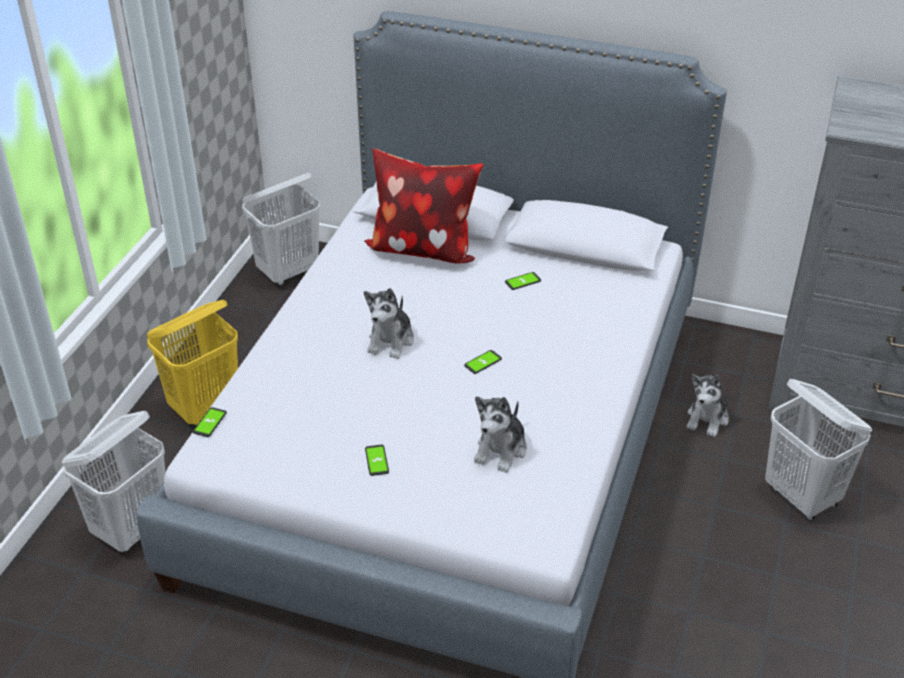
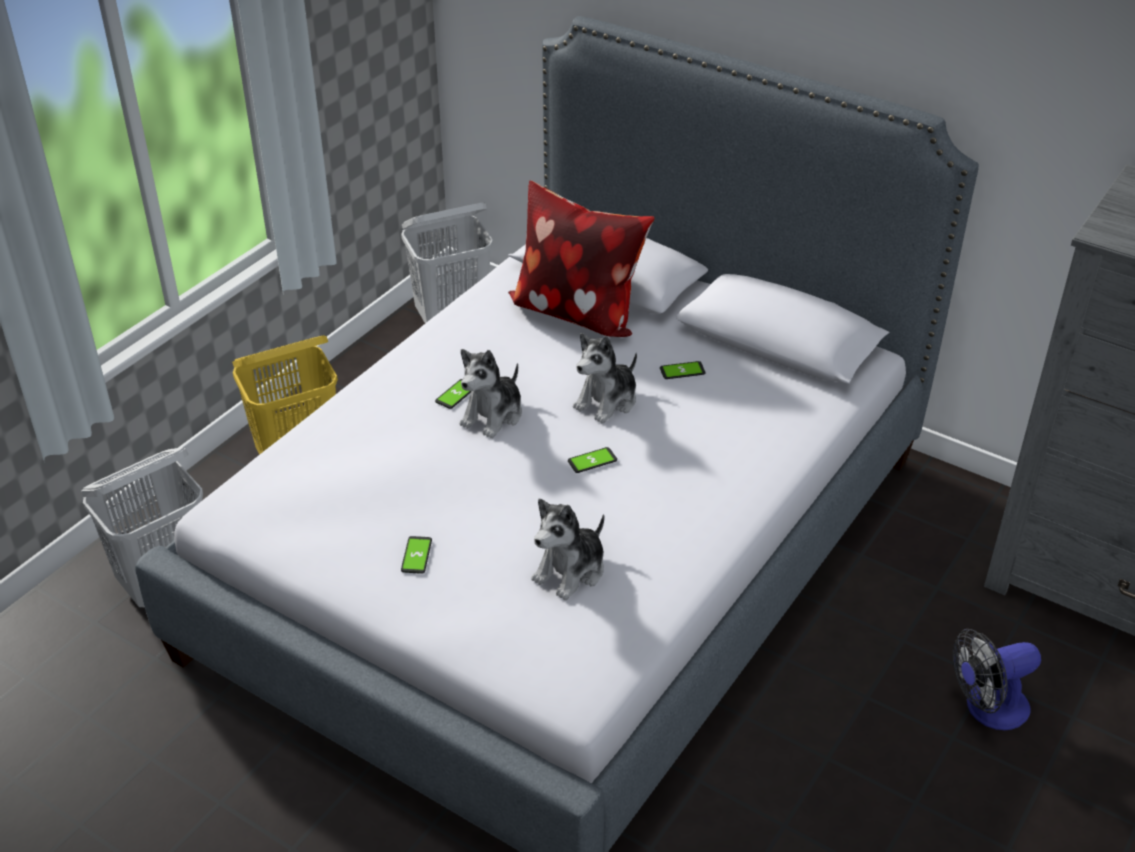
camera: 15 degrees right, 0 degrees up
(210, 423) = (246, 475): phone -> phone (456, 394)
(707, 419) = (897, 585): plush toy -> plush toy (607, 401)
(802, 497) = (987, 709): white laundry basket -> fan

